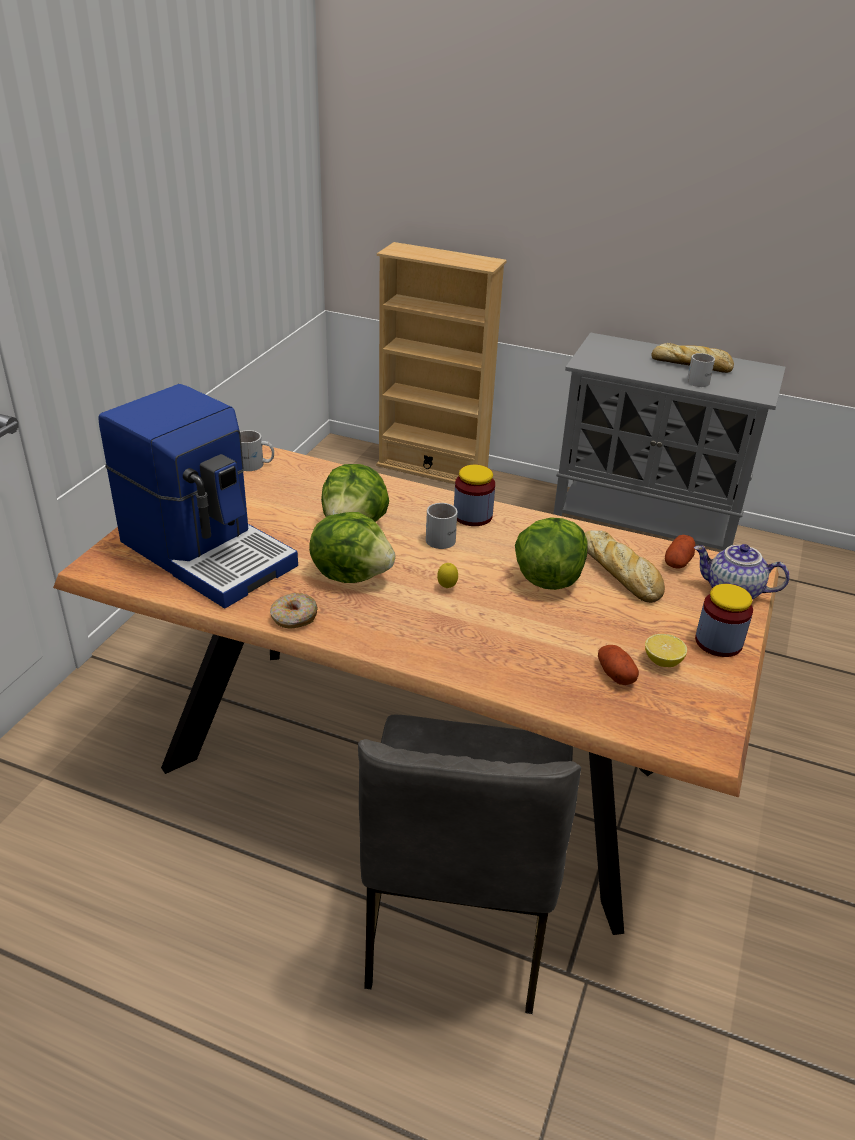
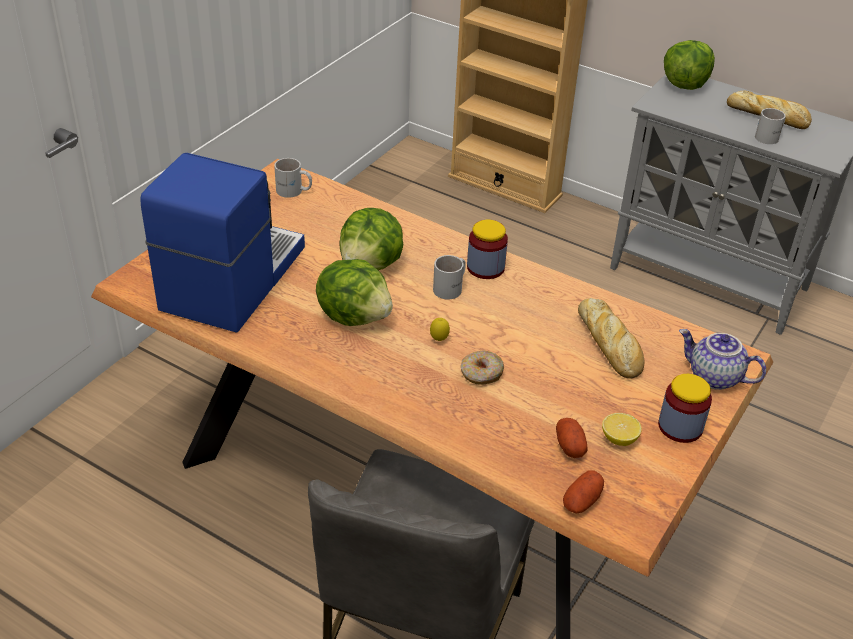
camera: 10 degrees right, 5 degrees up
(208, 552) = (231, 278): coffee machine -> coffee machine turned 120 degrees counterclockwise
(294, 618) = (292, 353): donut -> donut (481, 374)
(548, 578) = (537, 341): lettuce -> lettuce (684, 84)
(678, 562) = (671, 339): potato -> potato (582, 501)

